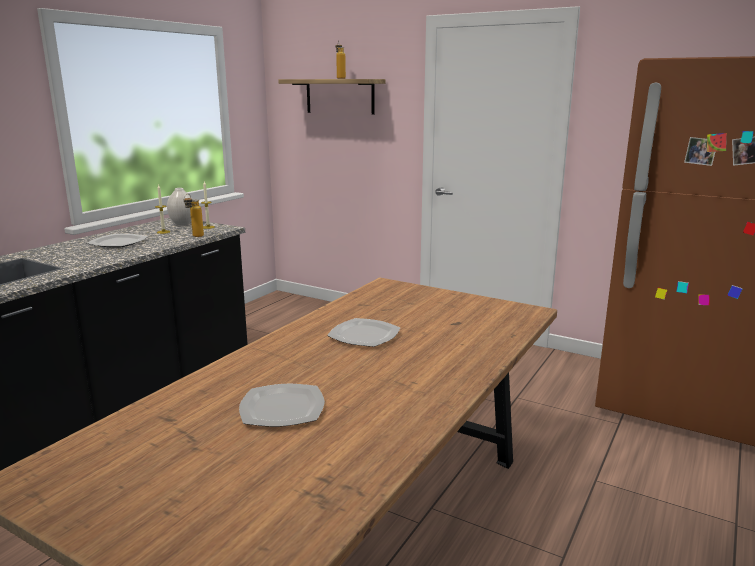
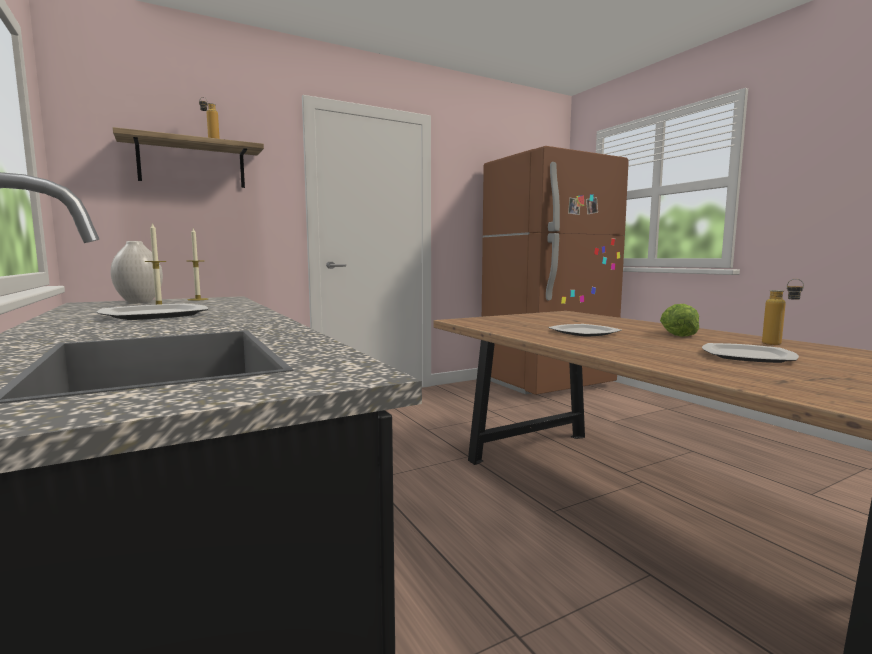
camera: 60 degrees left, 10 degrees down
(195, 237) = (236, 302): bottle -> bottle (779, 345)
(404, 375) = (677, 334): none -> lettuce

